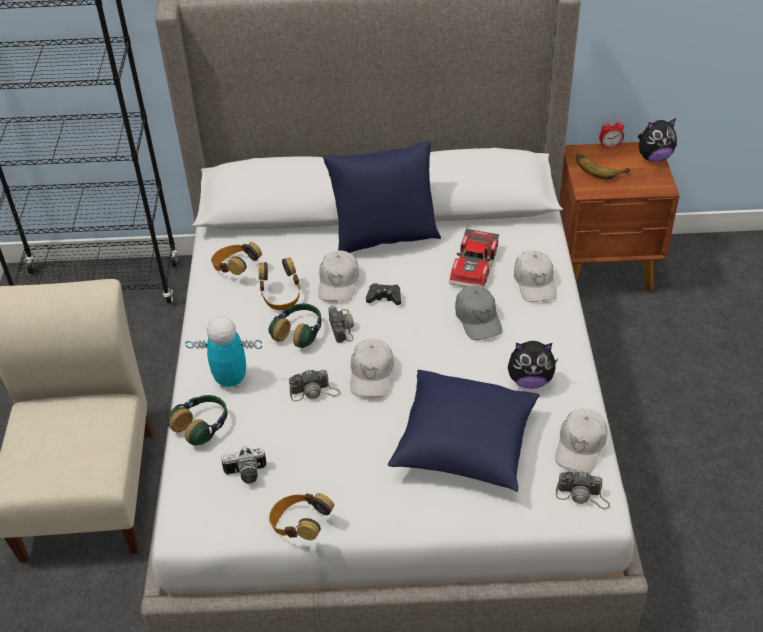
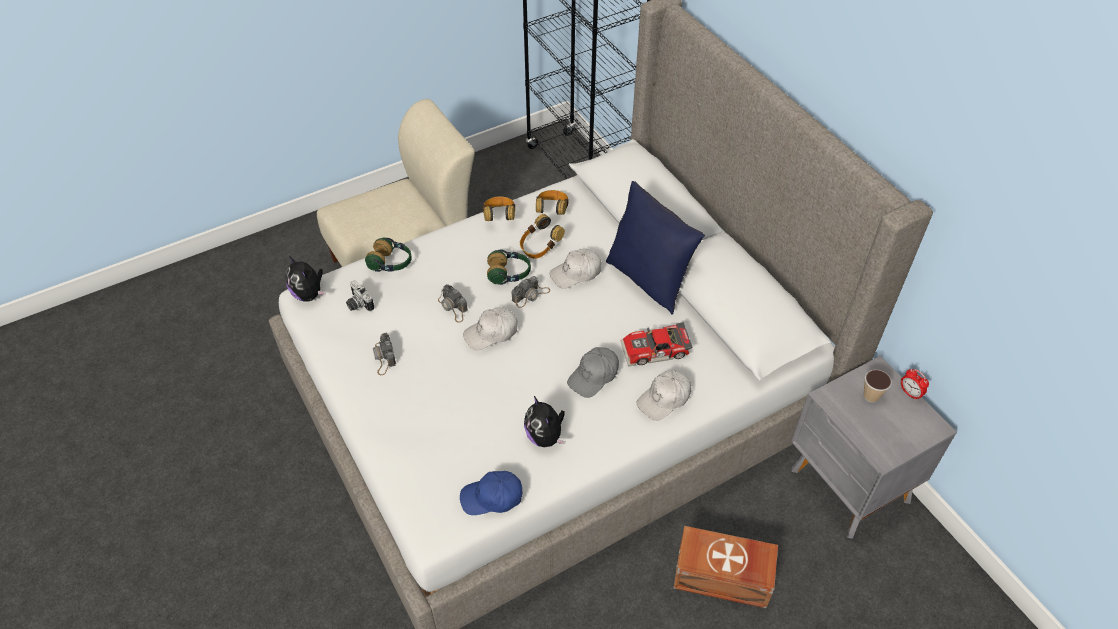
camera: 60 degrees right, 5 degrees up
(230, 380) = (440, 258): toy robot -> none
(300, 526) = (329, 353): headphones -> headphones (499, 217)
(384, 298) = (578, 307): black game controller -> none
(464, 446) = (451, 419): blue pillow -> none
(580, 446) = (492, 497): white cap -> blue cap
(582, 496) = (440, 516): camera -> camera (384, 357)
(600, 167) = (871, 396): banana -> cup
(605, 268) = (849, 487): brown nightstand -> grey nightstand
(651, 386) = (723, 578): none -> brown storage box
(654, 157) = (924, 435): plush toy -> plush toy (309, 294)

